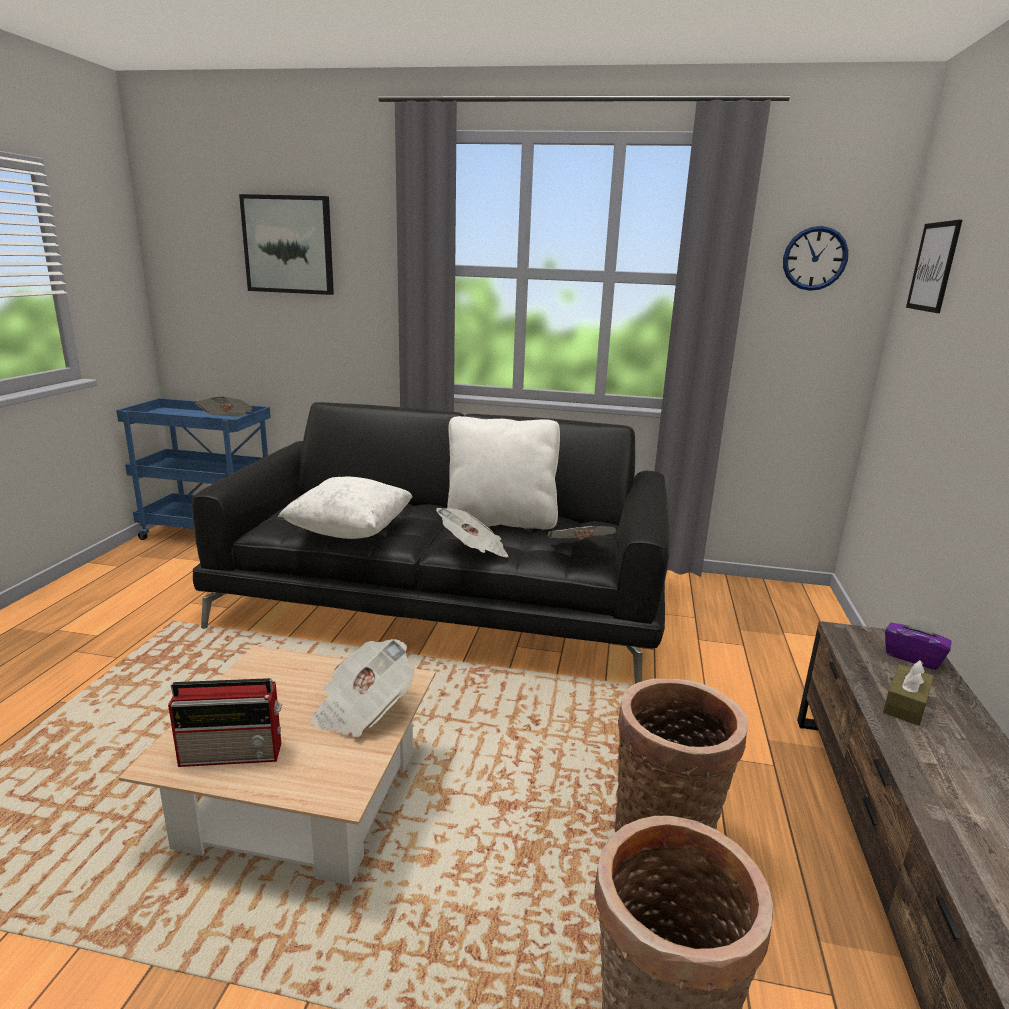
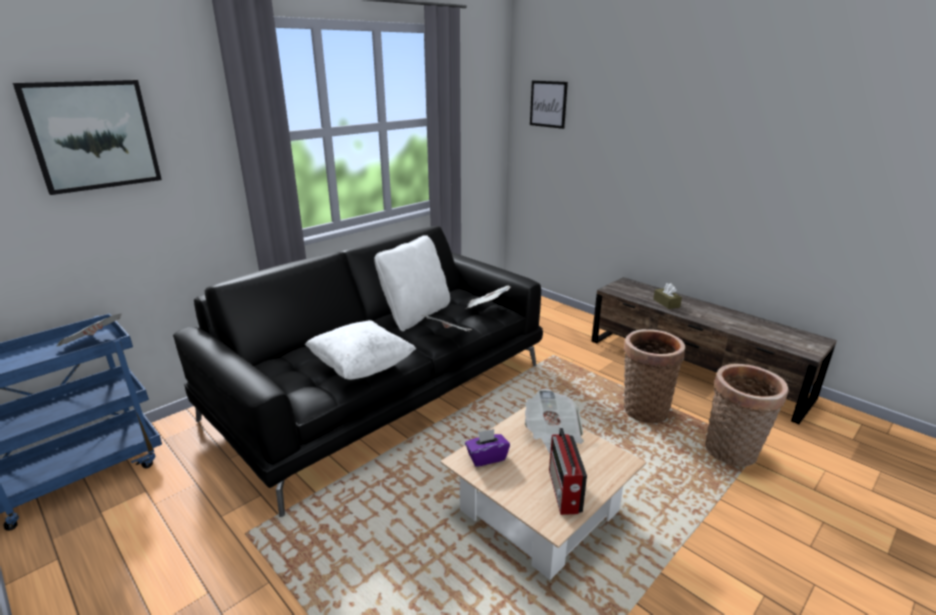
camera: 55 degrees left, 5 degrees up
(234, 753) = (564, 492): radio -> radio turned 150 degrees clockwise
(814, 258) = (478, 101): wall clock -> none
(912, 657) = (637, 287): purple tissue box -> purple tissue box (486, 457)

